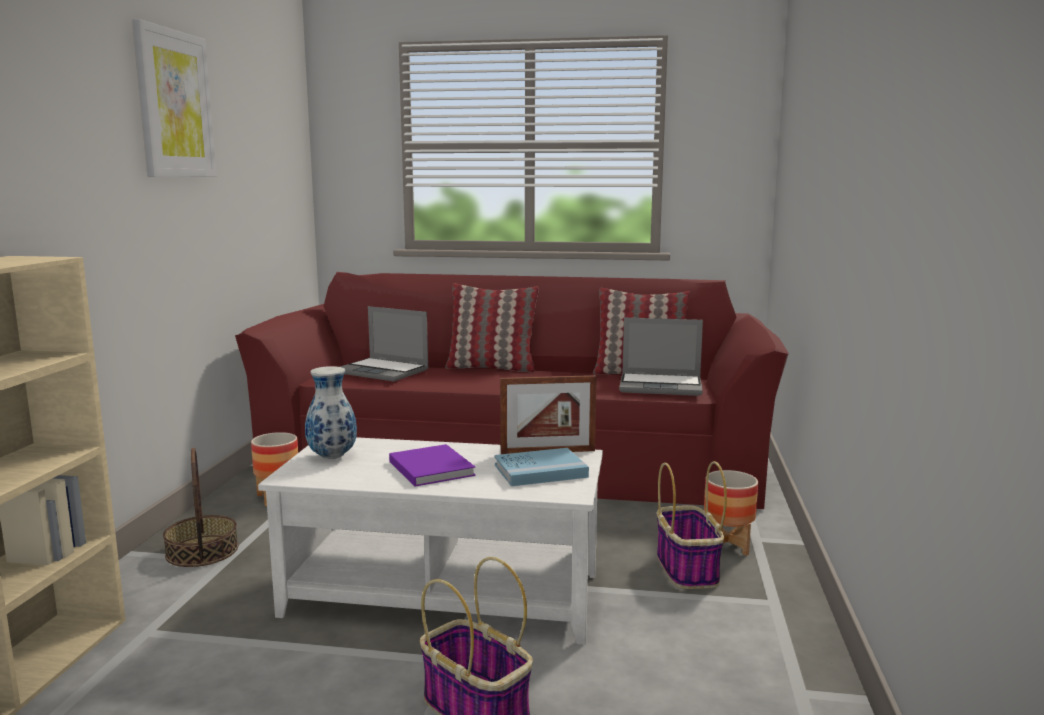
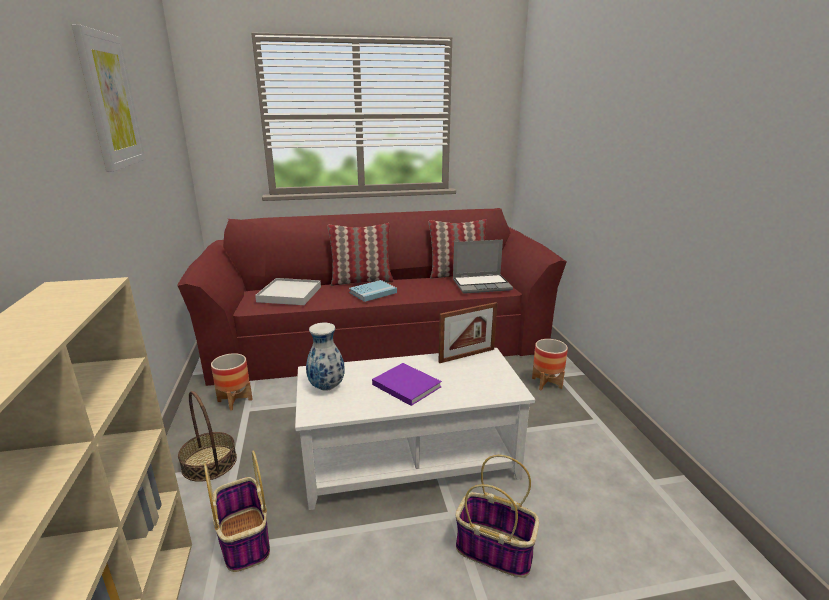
camera: 20 degrees left, 10 degrees up
(384, 371) = (290, 294): laptop -> white tray
(540, 471) = (478, 374): blue book -> blue book (373, 292)
(686, 568) = (537, 406): basket -> basket (244, 538)

